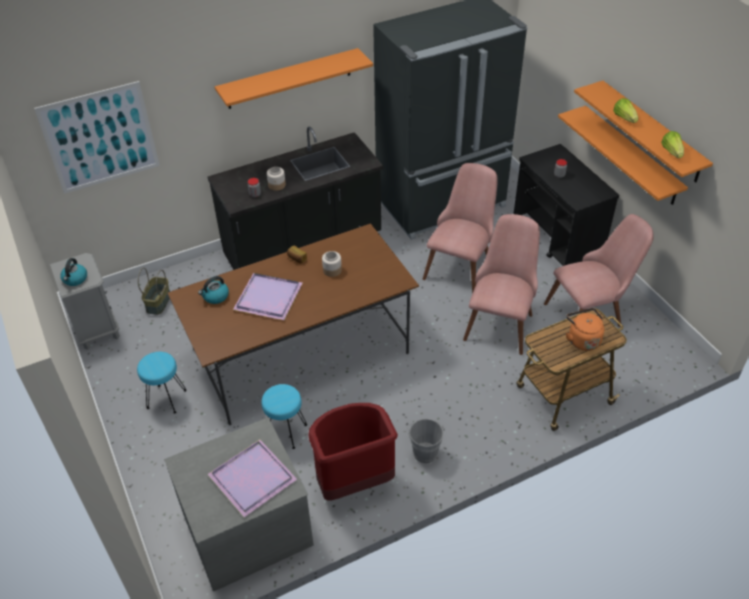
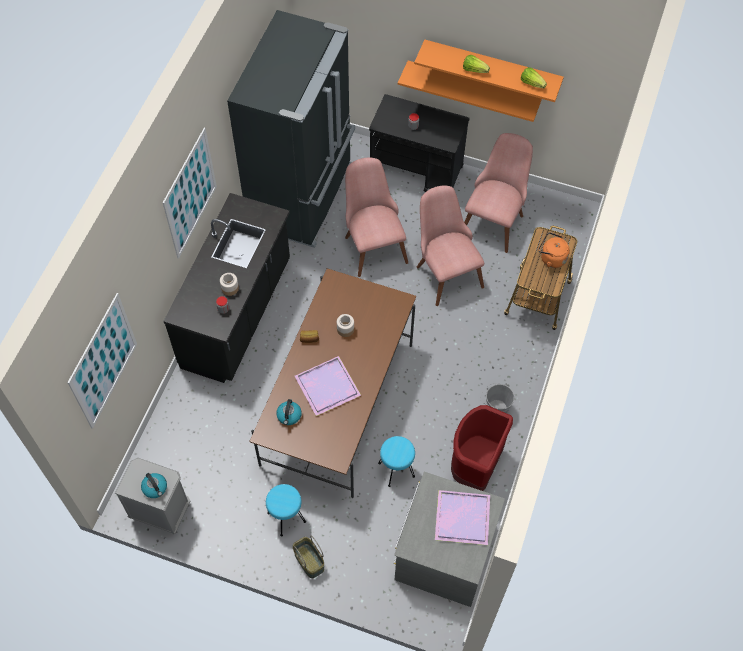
camera: 45 degrees left, 15 degrees up
(158, 302) = (182, 451): basket -> basket (308, 561)
(289, 79) = (190, 194): orange shelf -> picture

